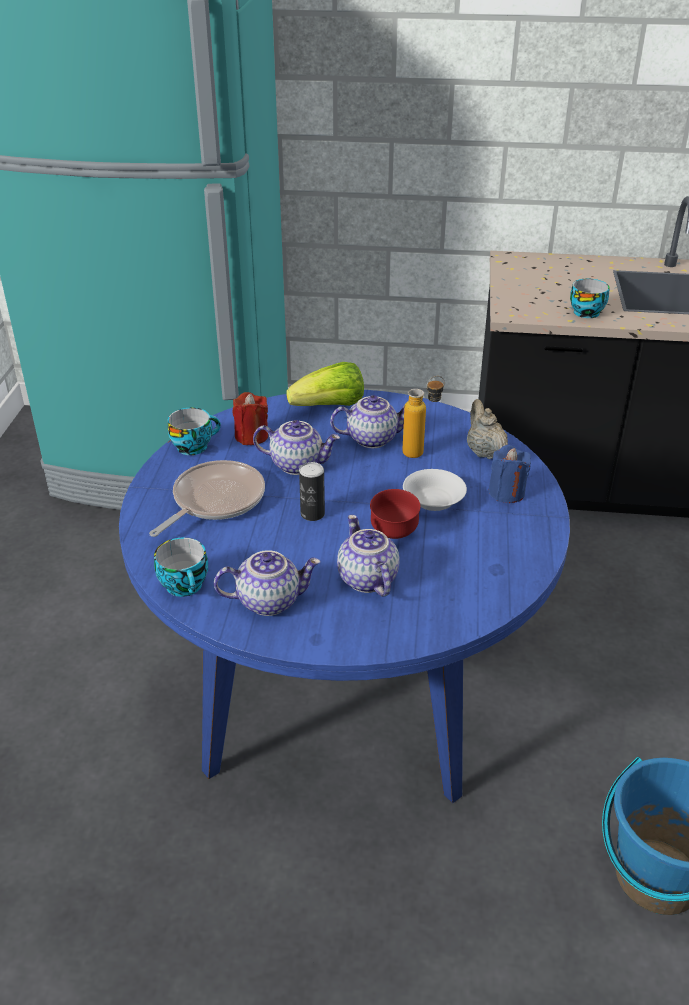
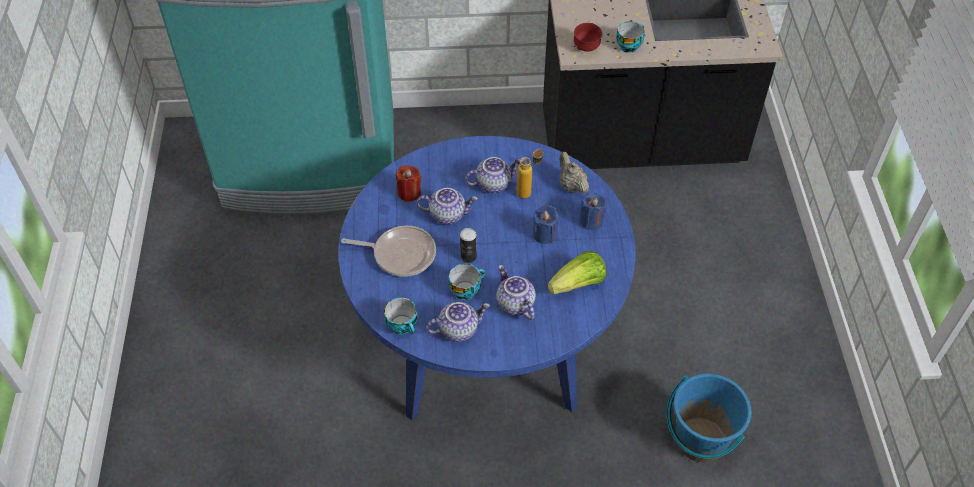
camera: 10 degrees left, 15 degrees up
(194, 446) = (371, 207): cup -> cup (466, 289)
(214, 500) = (400, 254): frying pan -> frying pan turned 75 degrees clockwise
(330, 407) = (457, 156): lettuce -> lettuce (578, 284)
(394, 534) = (524, 266): red bowl -> red bowl (586, 48)
(433, 501) = (545, 234): white bowl -> blue candle

